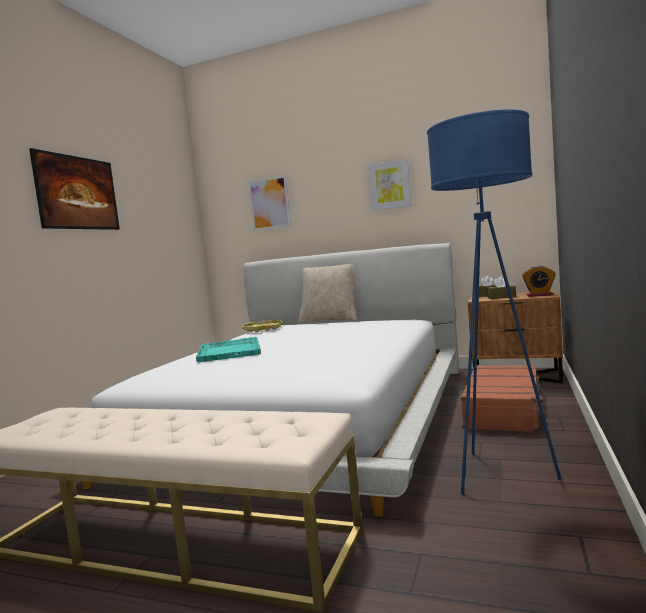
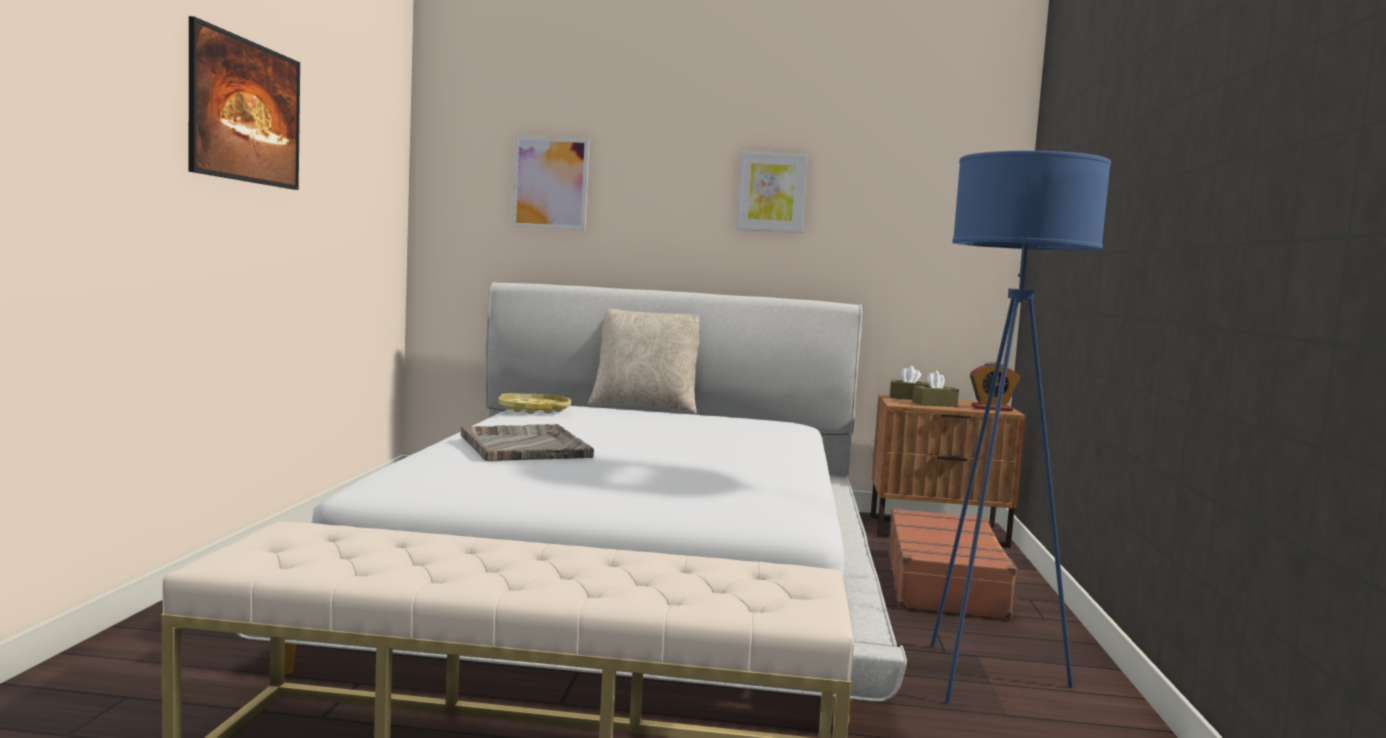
camera: 15 degrees left, 0 degrees up
(229, 351) = (524, 446): turquoise tray -> grey tray

